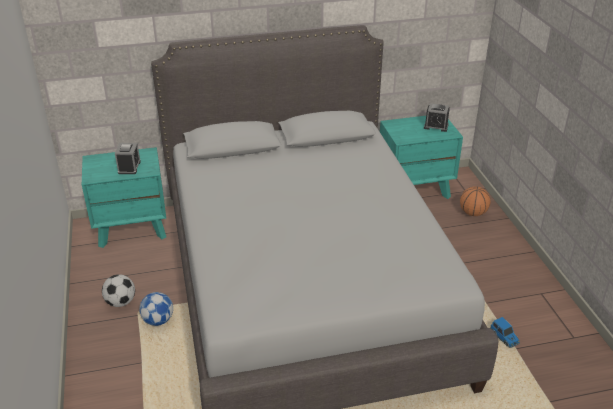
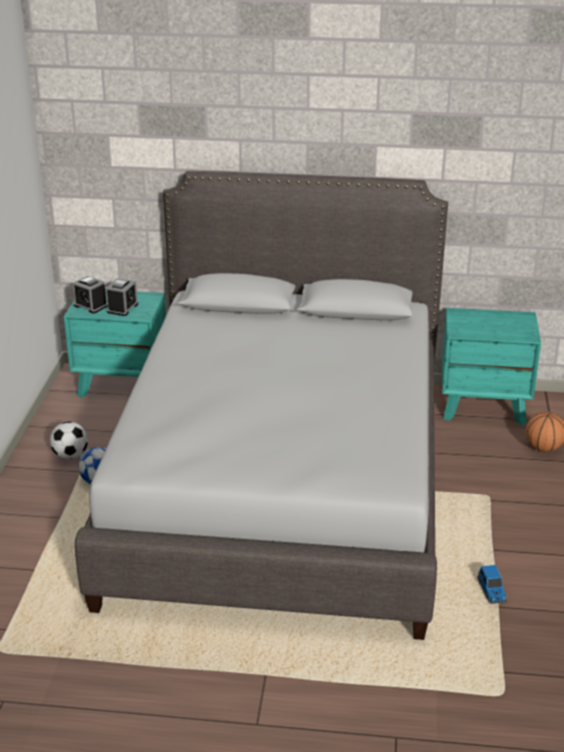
camera: 20 degrees right, 5 degrees down
(436, 126) = (513, 325): alarm clock -> alarm clock (90, 306)

